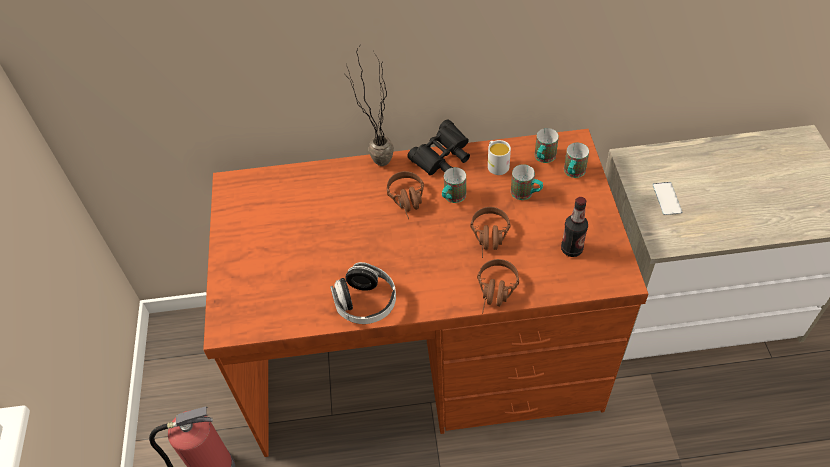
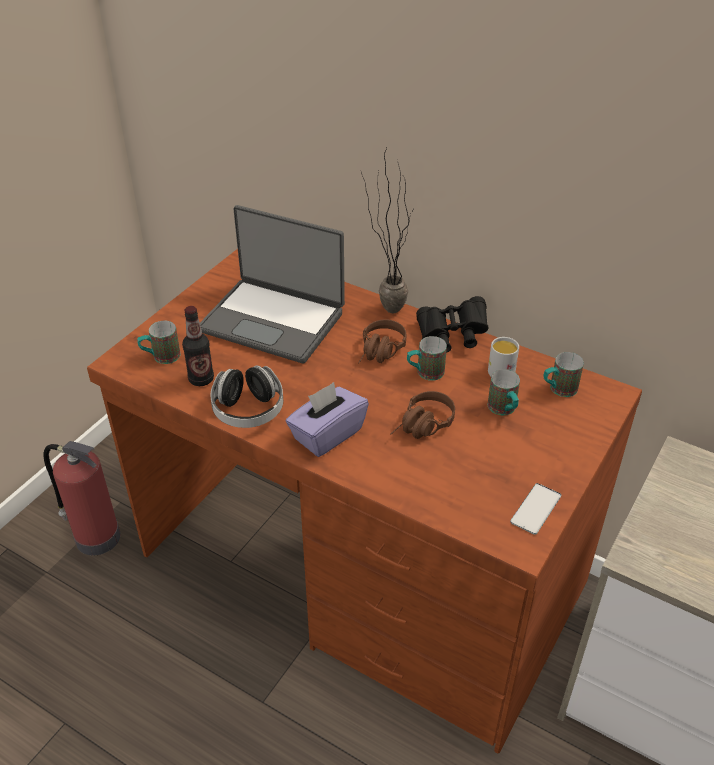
camera: 35 degrees right, 10 degrees down
(307, 222) = (273, 320): none -> laptop
(436, 284) = (327, 434): none -> purple tissue box
(496, 293) = (374, 476): brown headphones -> none
(571, 249) = (496, 485): bottle -> bottle (201, 379)
(572, 173) = (576, 419): mug -> mug (161, 357)
(667, 198) = (687, 519): phone -> phone (535, 509)

